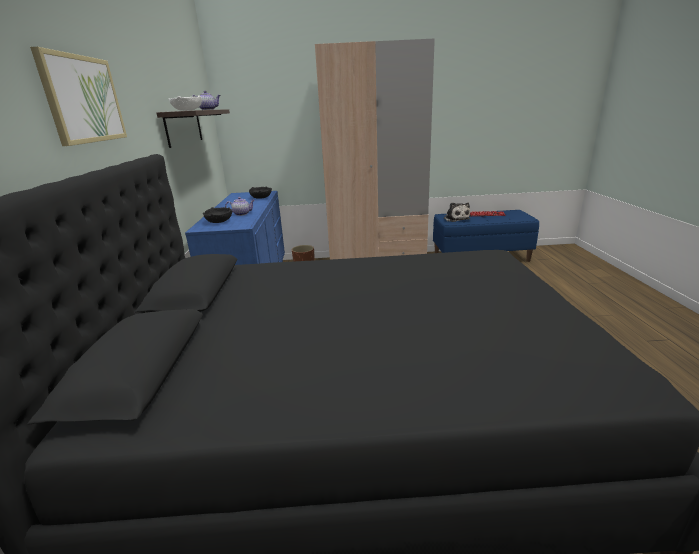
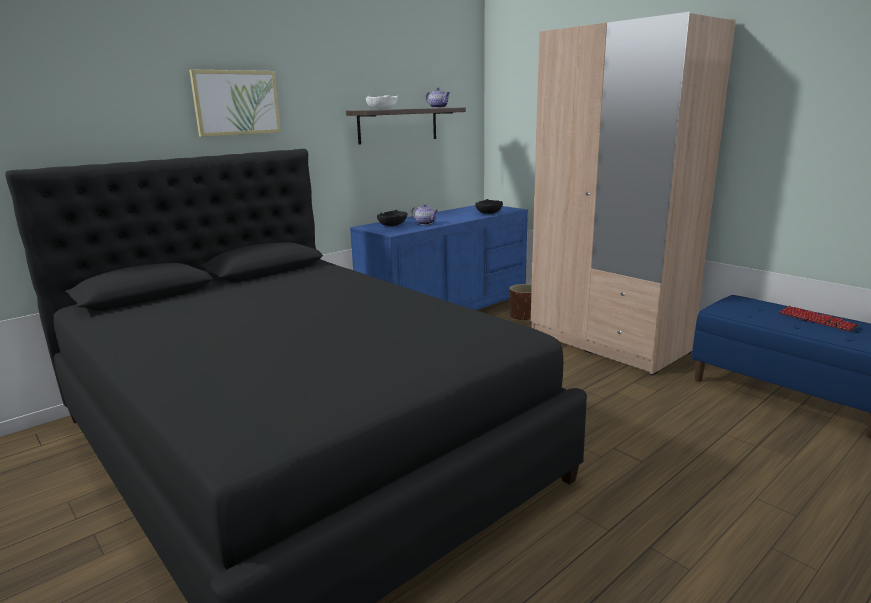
camera: 50 degrees right, 5 degrees down
(455, 219) = (743, 309): plush toy -> none

